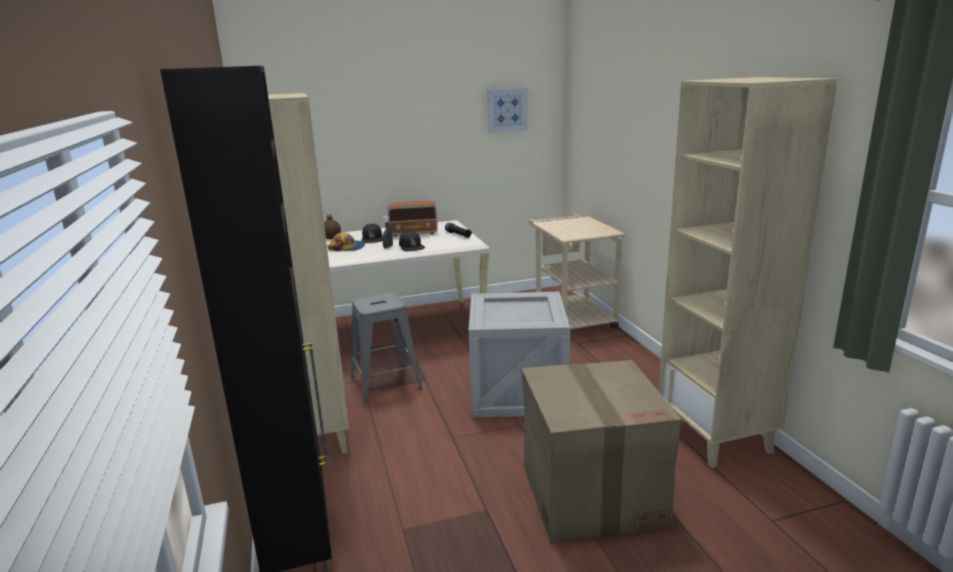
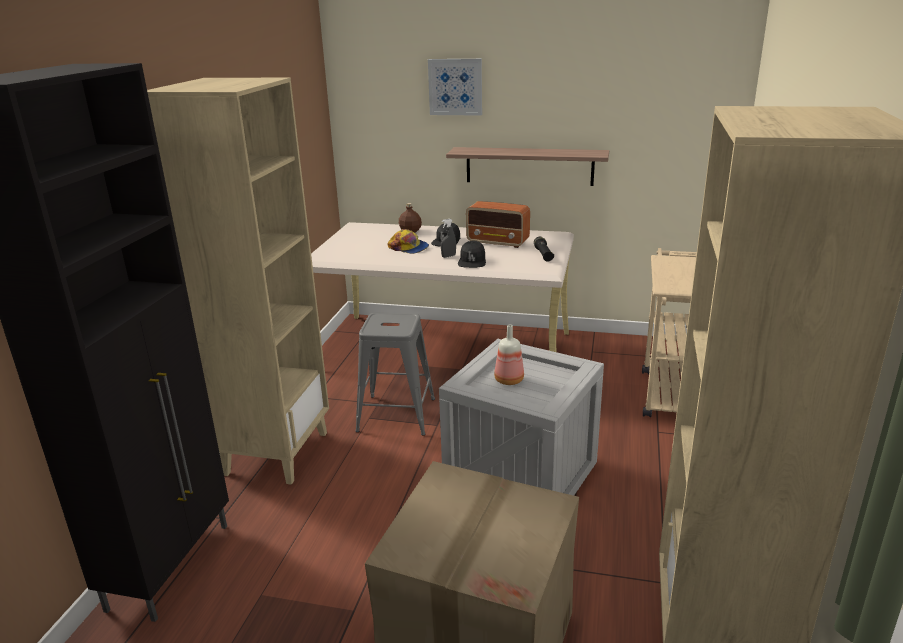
camera: 30 degrees right, 5 degrees up
(418, 172) = (529, 166): none -> shelf
(507, 110) = (659, 93): picture -> picture (455, 87)
(508, 315) = (508, 381): none -> bottle

